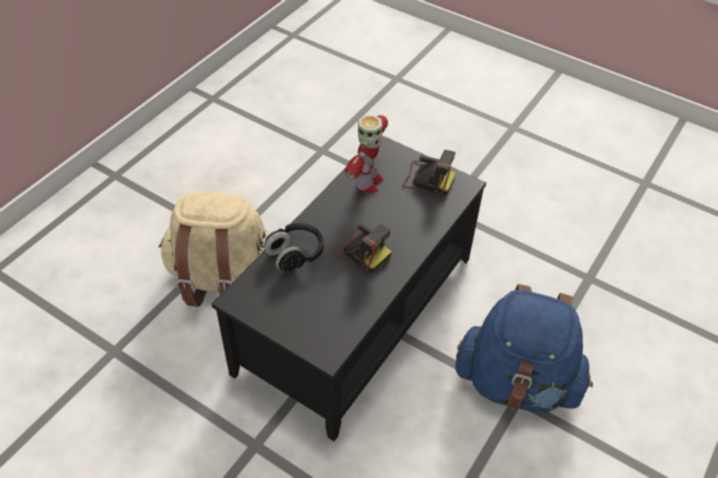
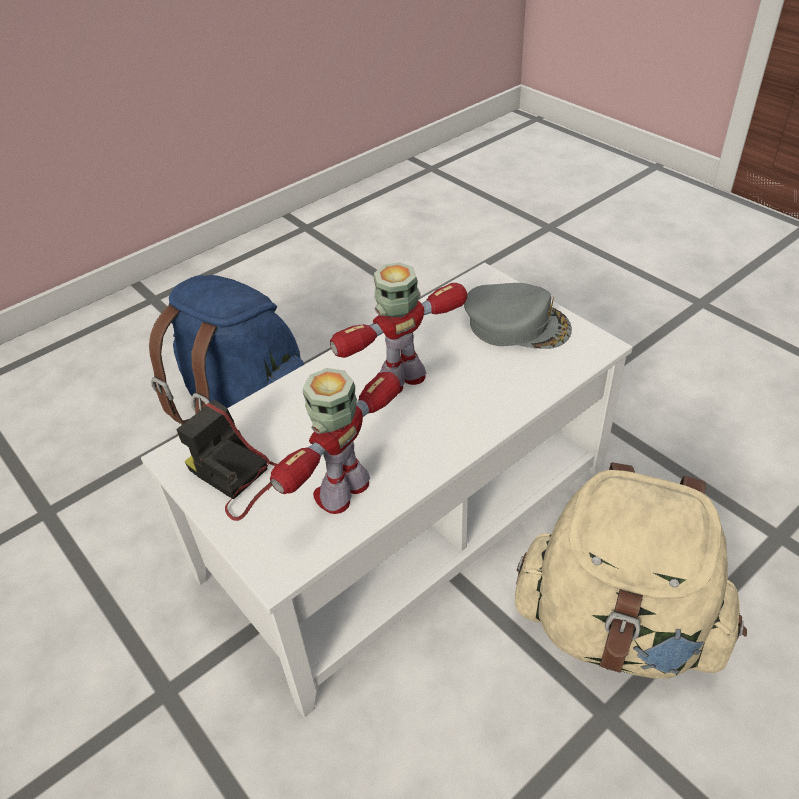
camera: 160 degrees left, 5 degrees down
(294, 309) = (517, 324): none -> grey cap
(295, 254) = (504, 389): black headphones -> none
(354, 312) = (409, 526): black coffee table -> white coffee table
(362, 250) = (401, 379): camera -> toy robot

